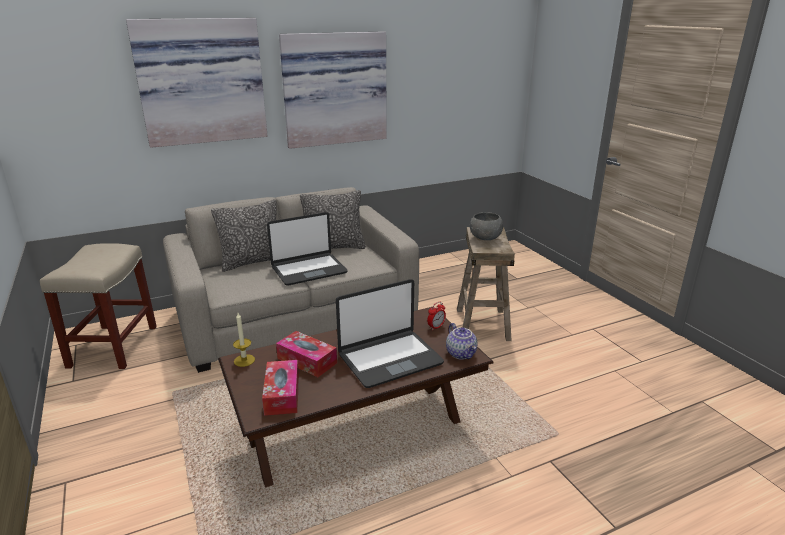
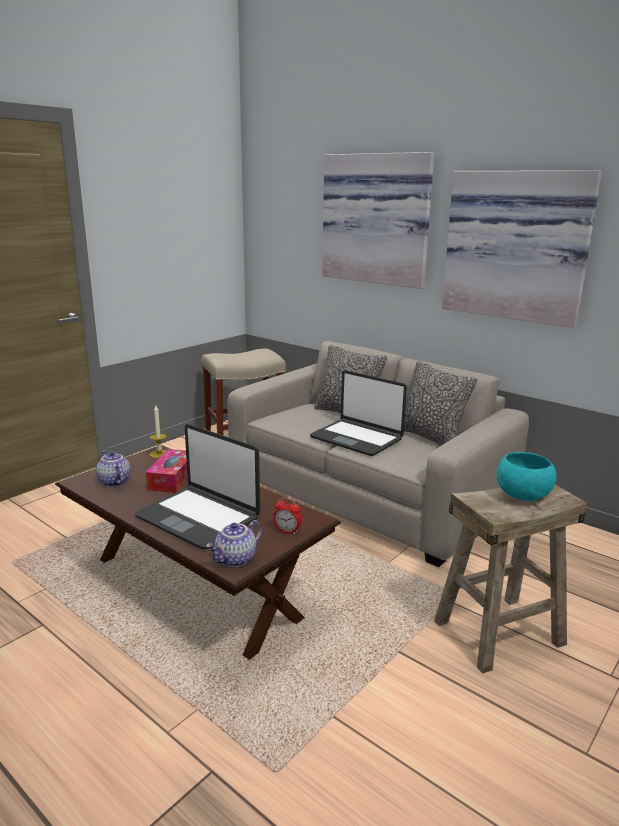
camera: 65 degrees right, 5 degrees down
(282, 394) = (113, 482): tissue box -> teapot
(485, 238) = (523, 495): grey bowl -> turquoise bowl

